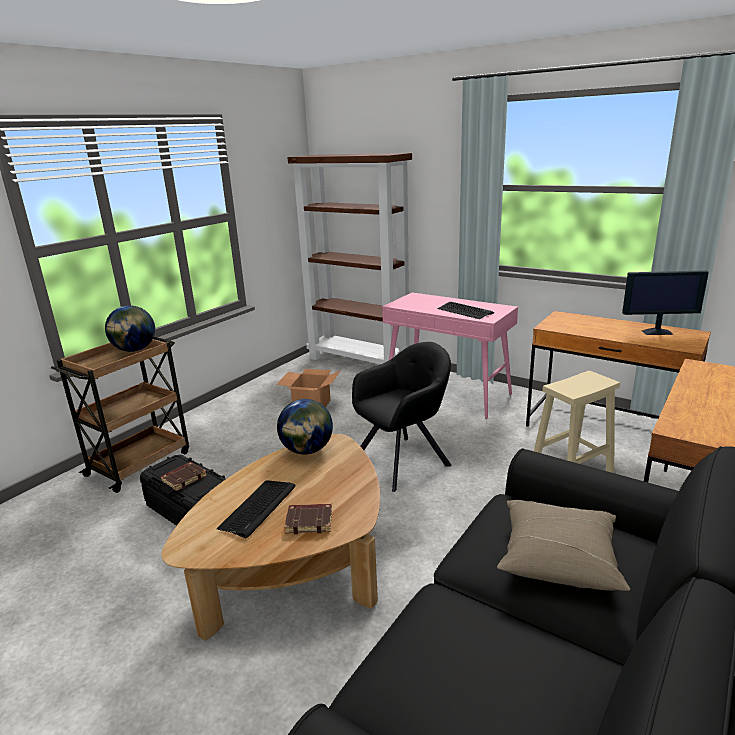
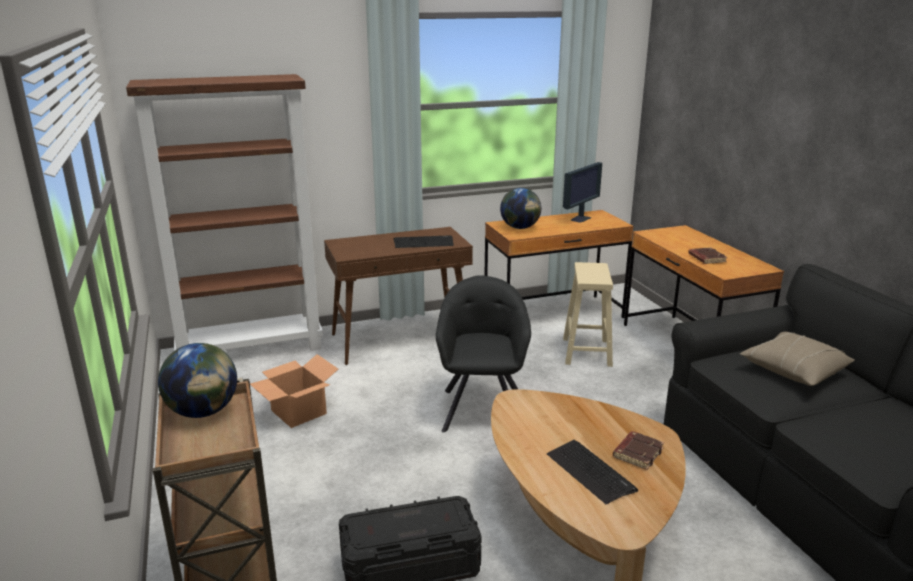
camera: 55 degrees left, 0 degrees up
(184, 478) = (411, 525): brown book -> brown book (706, 258)
(307, 450) = (513, 416): globe -> globe (520, 228)
(448, 393) = (401, 339): pink console table -> brown console table

